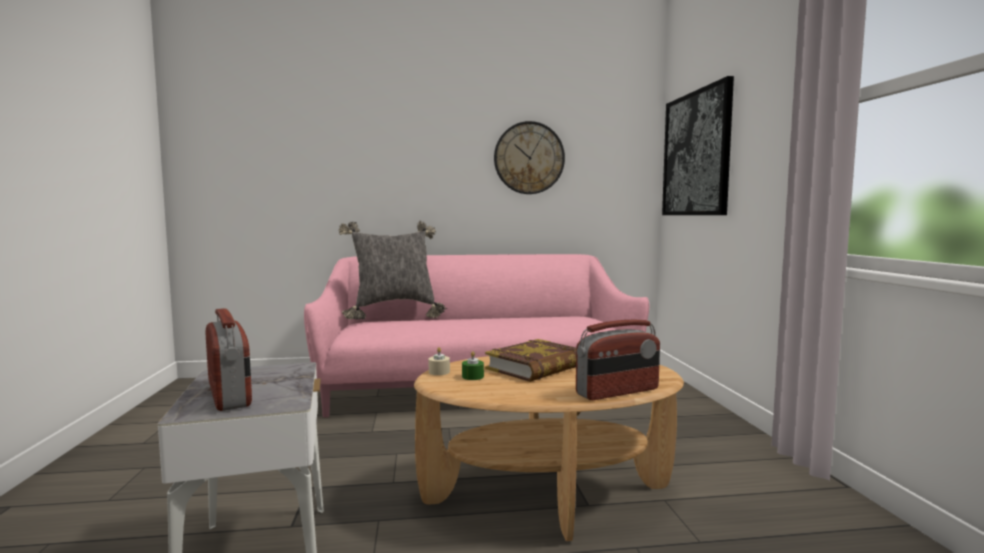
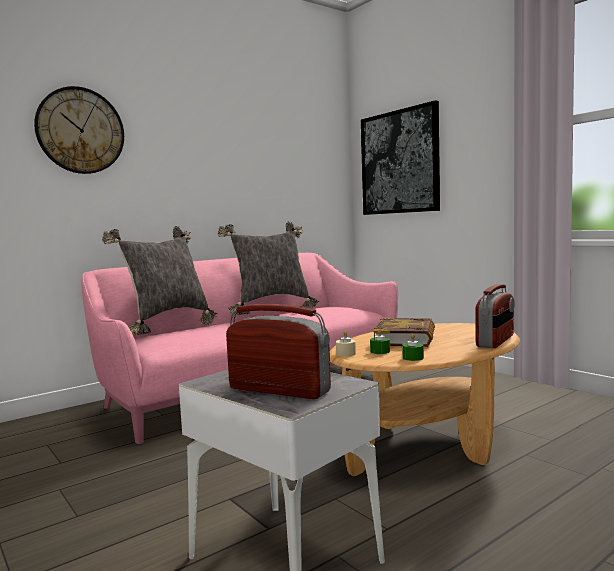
camera: 30 degrees left, 0 degrees up
(481, 391) = (413, 358): none -> green candle
(510, 315) = (270, 313): none -> pillow
(529, 158) = (255, 163): wall clock -> wall clock (80, 131)

